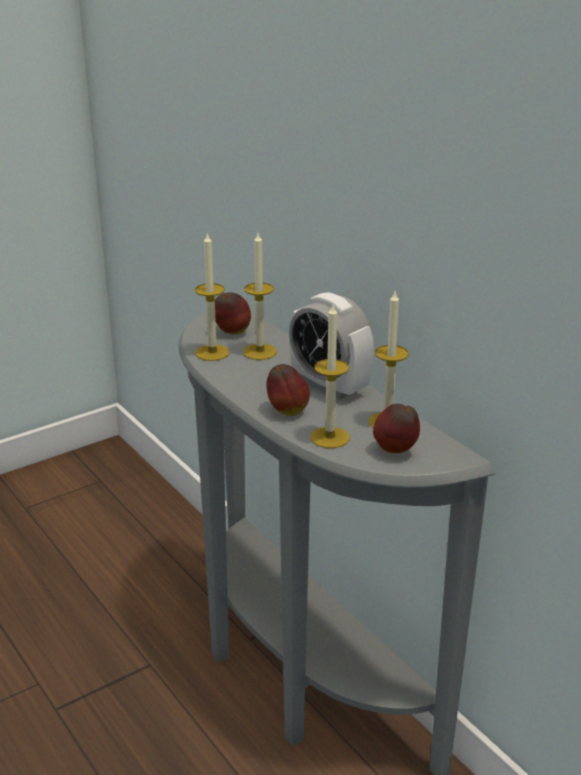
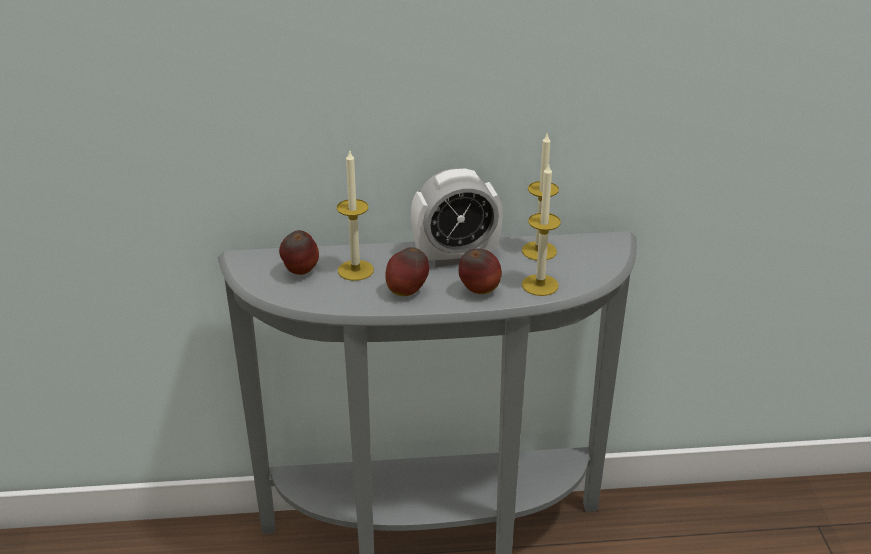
camera: 60 degrees left, 5 degrees up
(212, 353) = (328, 296): candle -> none
(396, 451) = (586, 263): apple -> apple (407, 292)

